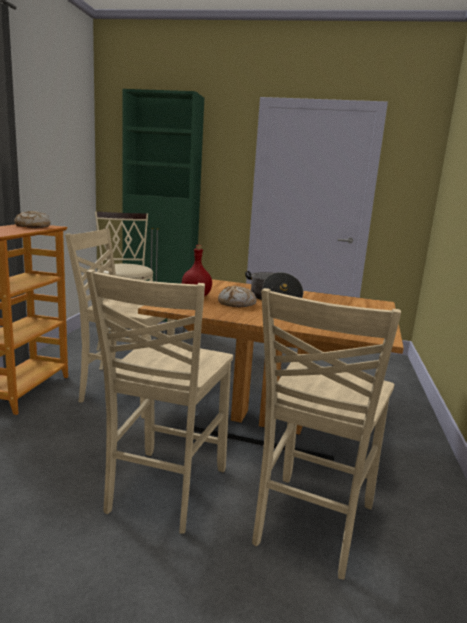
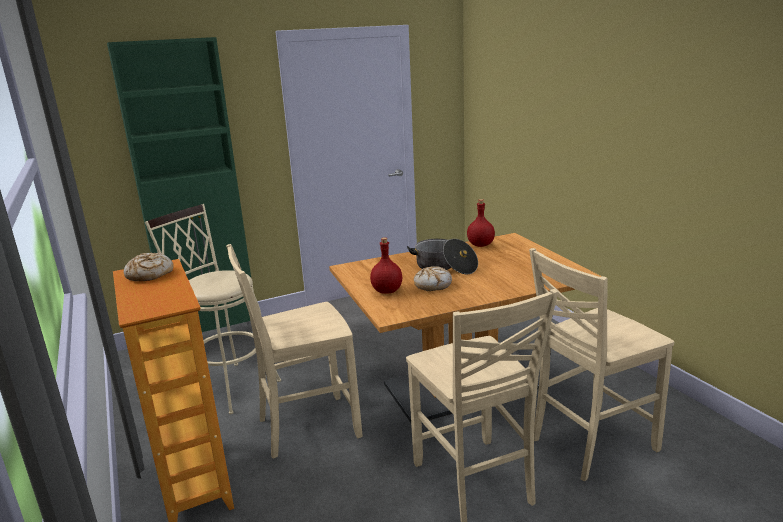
camera: 35 degrees left, 5 degrees up
(310, 524) = (590, 443): beige chair -> beige chair turned 75 degrees clockwise
(340, 299) = (481, 245): none -> red bottle

